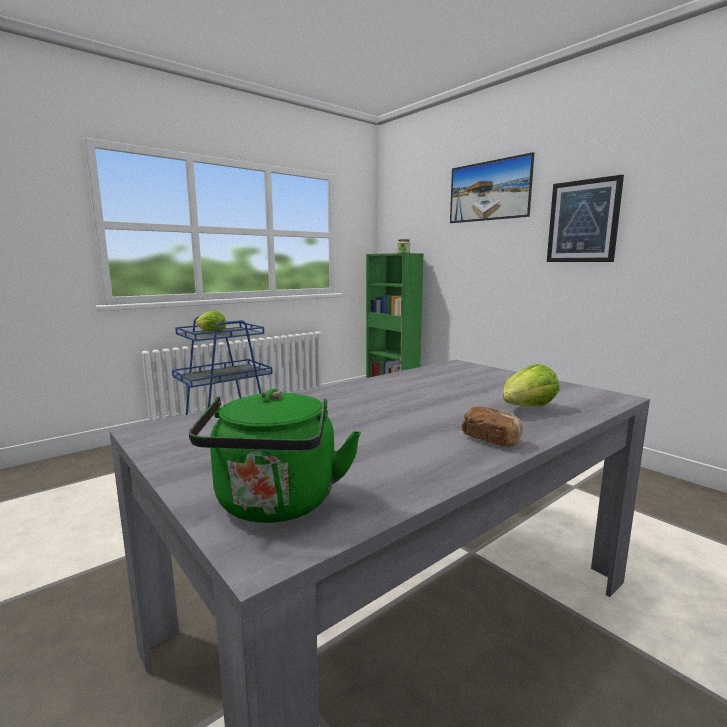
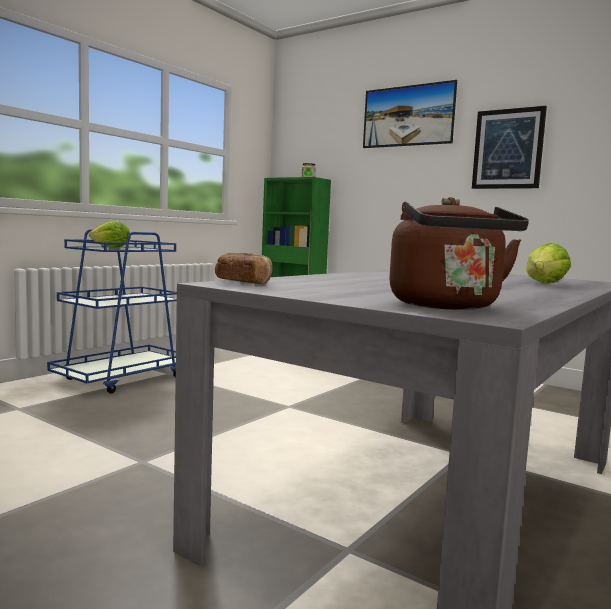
camera: 15 degrees left, 5 degrees down
(276, 505) = (448, 306): green kettle -> brown kettle
(491, 439) = (548, 292): bread -> bread (244, 283)

